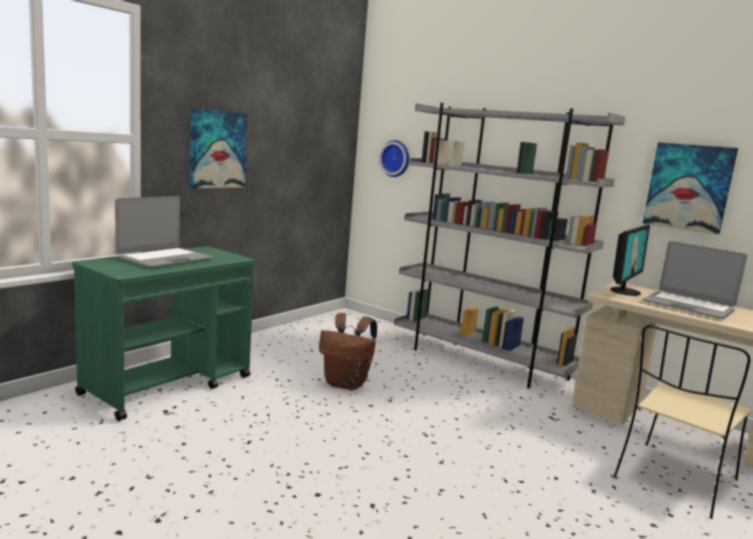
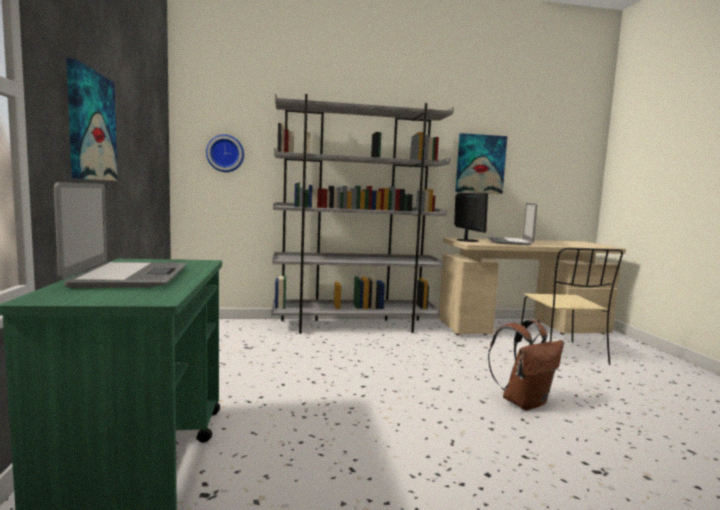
camera: 45 degrees left, 5 degrees down
(346, 384) = (312, 378): brown backpack -> brown backpack (524, 402)
(688, 306) = (509, 242): laptop -> laptop turned 105 degrees clockwise

